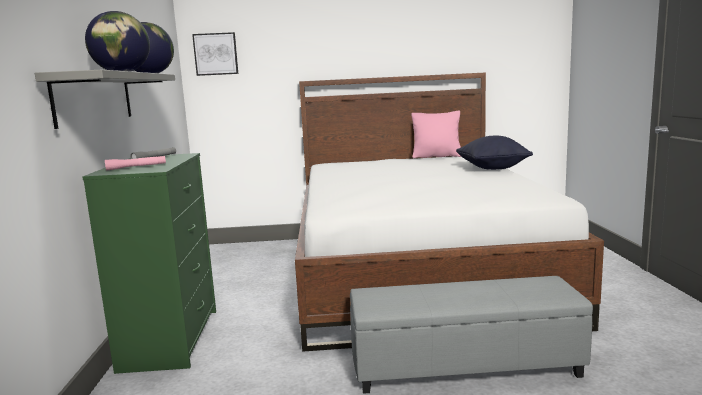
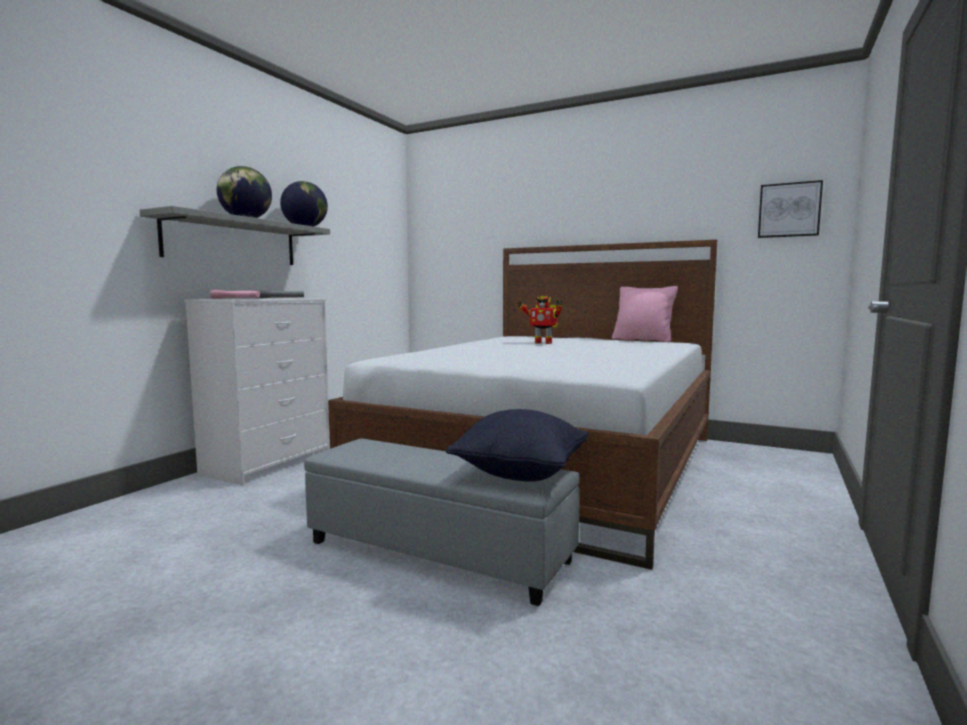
camera: 30 degrees right, 5 degrees down
(171, 338) = (269, 463): green dresser -> white dresser
(216, 54) = (435, 222): picture -> picture (789, 210)
(381, 170) = (542, 343): none -> toy robot
(492, 168) = (661, 351): black pillow -> black pillow (520, 473)

